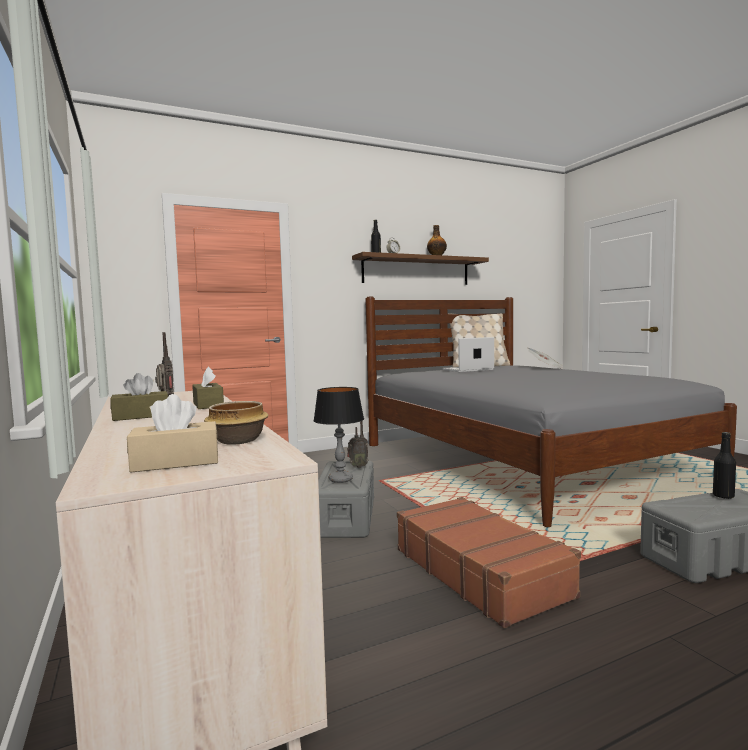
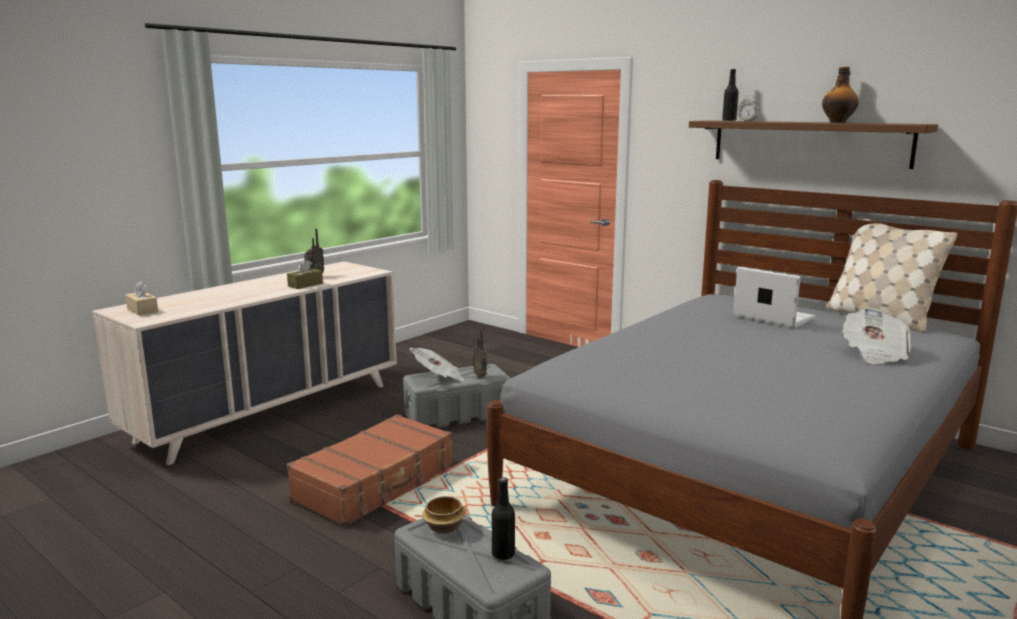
camera: 65 degrees right, 10 degrees up
(141, 416) = (261, 283): brown tissue box -> none
(239, 440) = (187, 310): bowl -> bowl (445, 528)
(340, 479) = (438, 377): table lamp -> newspaper

